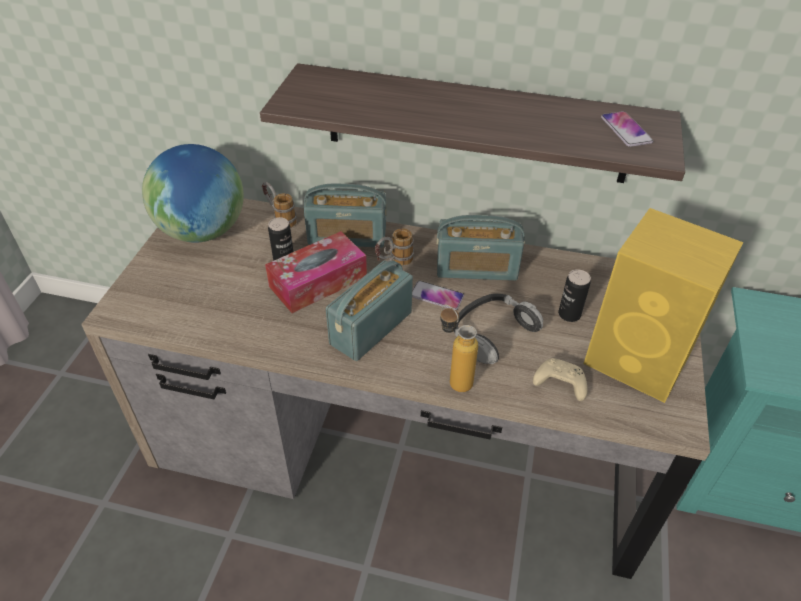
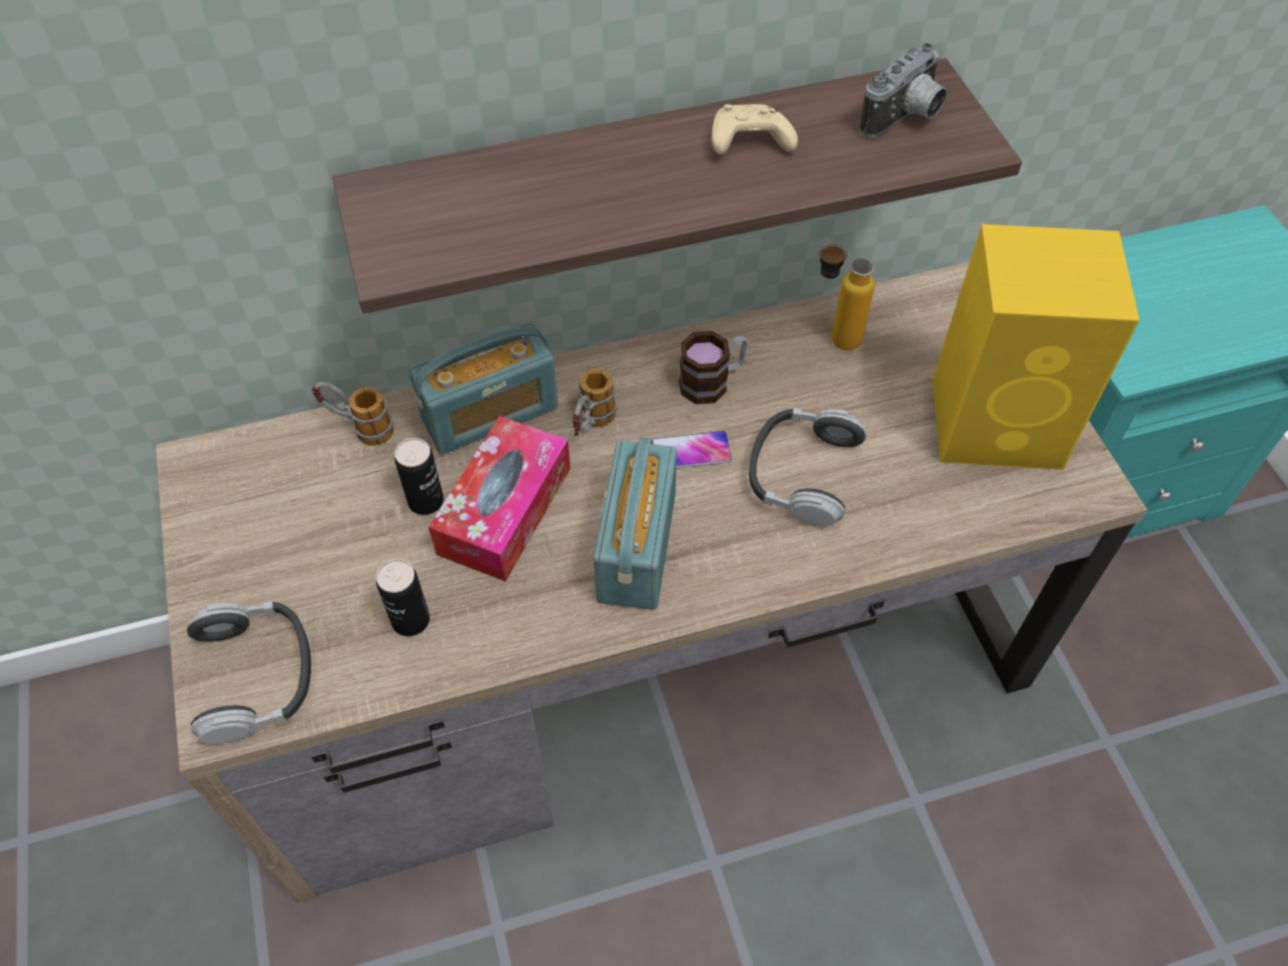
camera: 30 degrees left, 10 degrees up
(145, 300) = (256, 676): none -> headphones
(204, 231) = (251, 509): globe -> none
(453, 378) = (799, 567): bottle -> bottle (833, 338)
(476, 268) = (712, 381): radio -> mug
(558, 384) = (930, 507): beige game controller -> beige game controller (747, 143)
(569, 314) = (877, 397): can -> can (410, 620)
(626, 130) = (905, 119): phone -> camera

